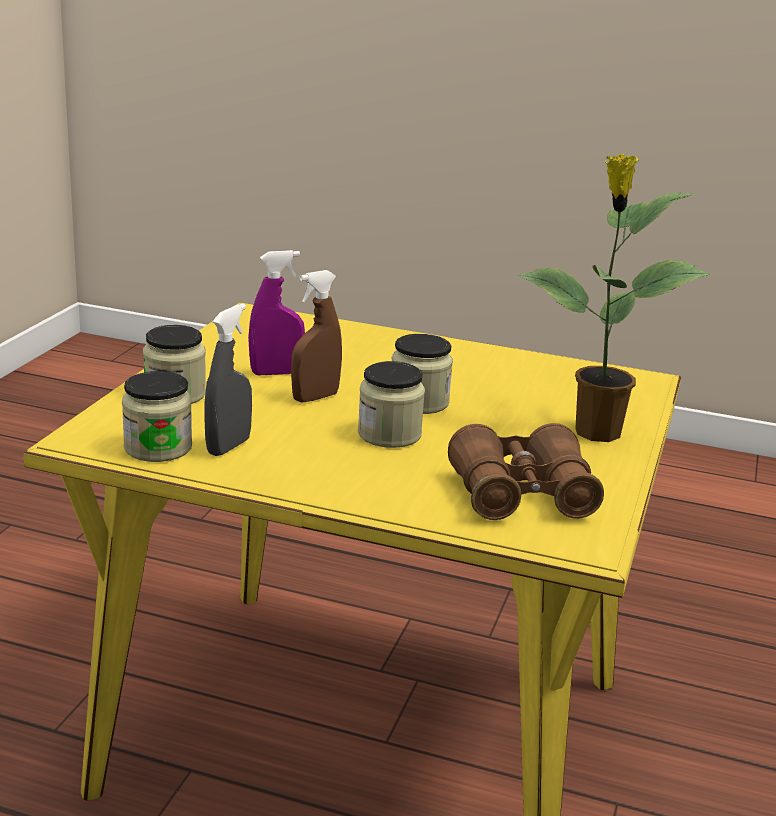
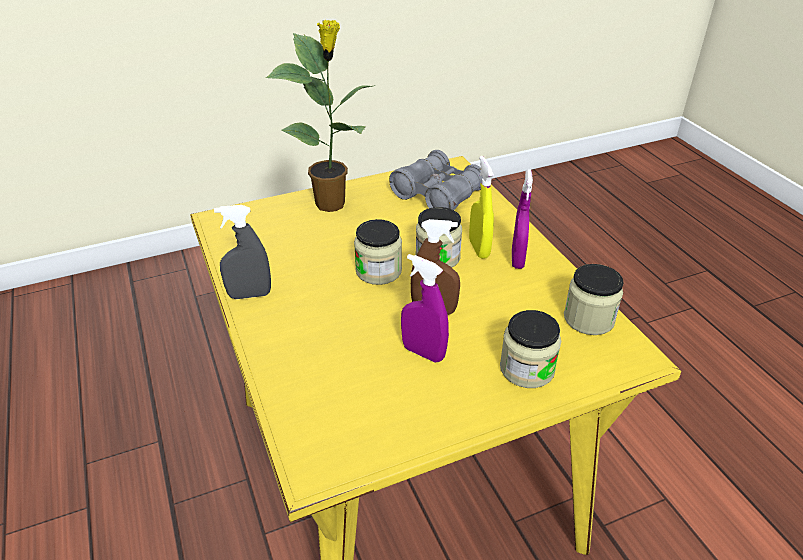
camera: 130 degrees left, 15 degrees up
(228, 447) = (543, 297): grey spray bottle -> grey spray bottle (249, 295)
(306, 468) = (517, 259): none -> purple spray bottle
(363, 460) = (479, 249): none -> yellow spray bottle
(521, 495) = (437, 195): brown binoculars -> grey binoculars

